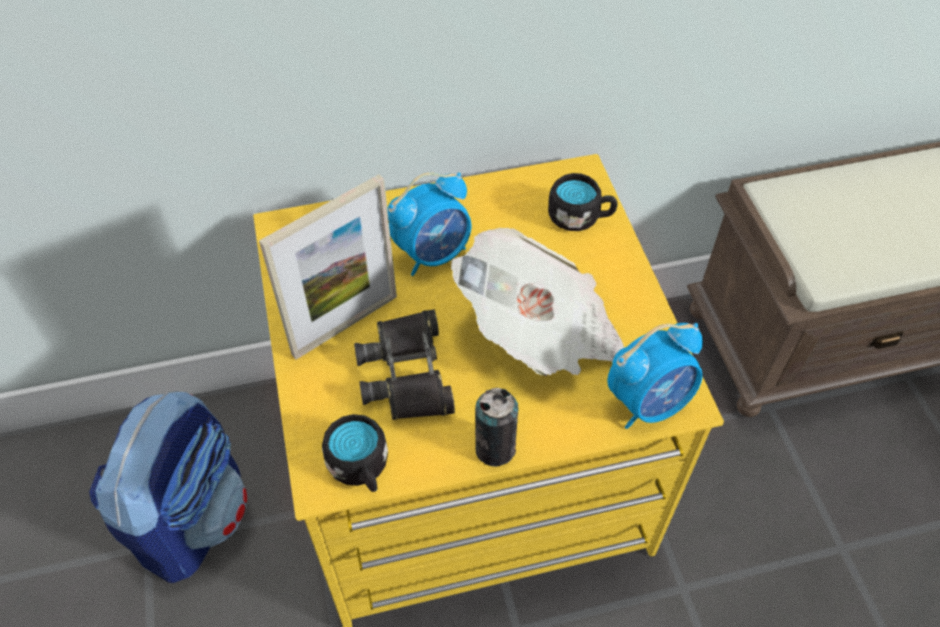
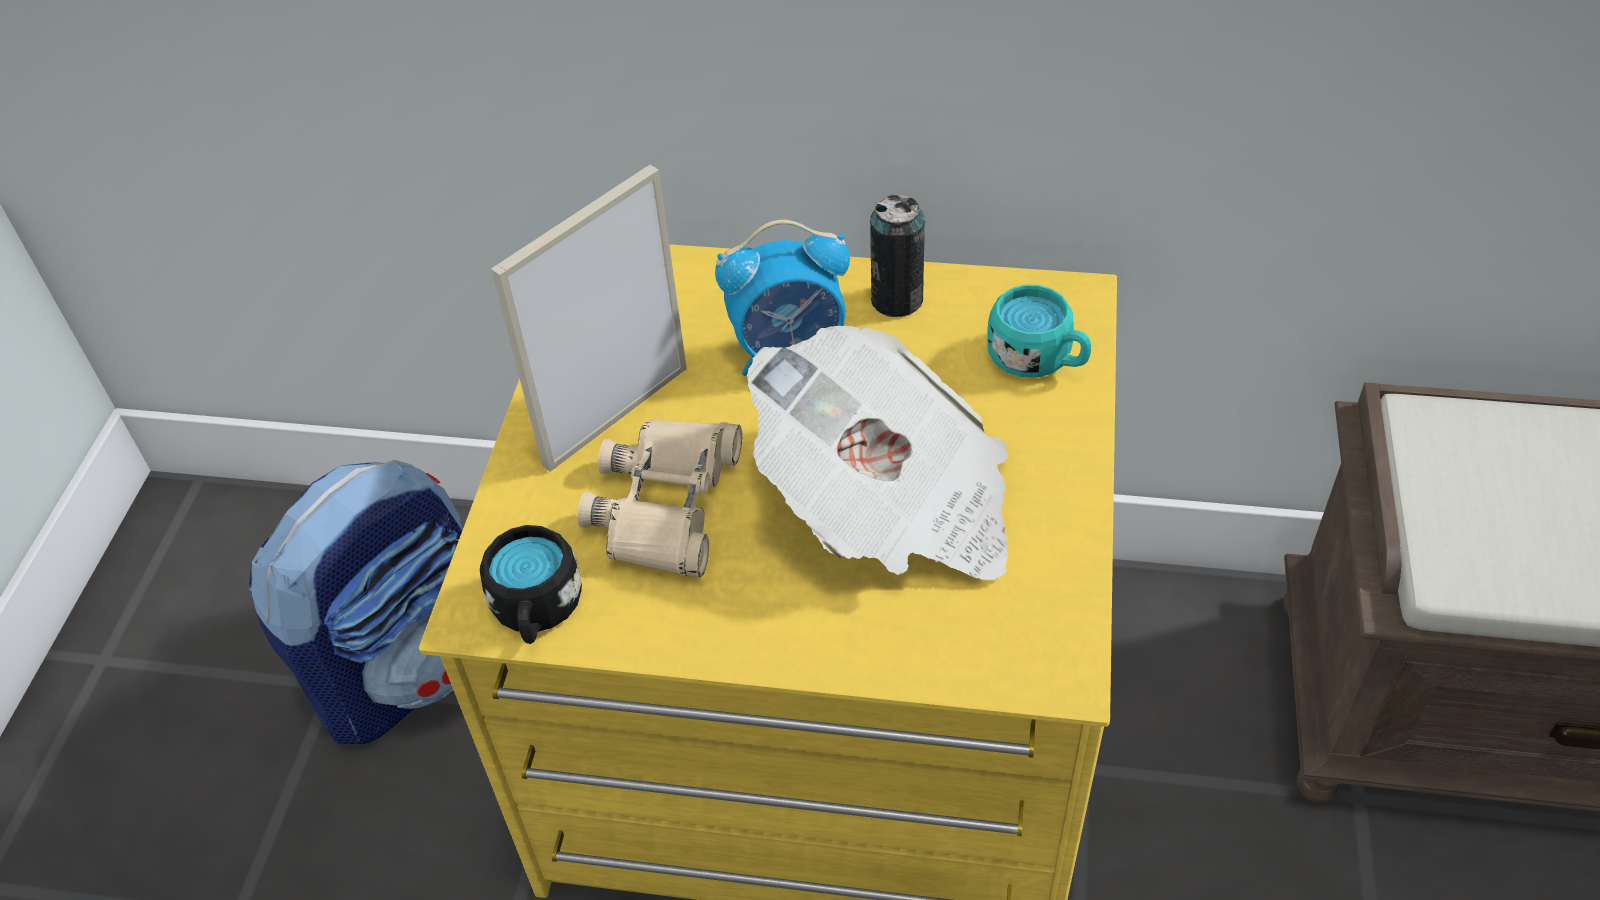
camera: 25 degrees right, 5 degrees down
(345, 325) = (616, 416): picture frame -> picture frame turned 150 degrees clockwise
(407, 373) = (667, 505): black binoculars -> beige binoculars
(495, 448) = (734, 645): can -> can (897, 300)
(580, 217) = (1038, 359): black mug -> turquoise mug
(649, 402) = (1002, 654): alarm clock -> none

